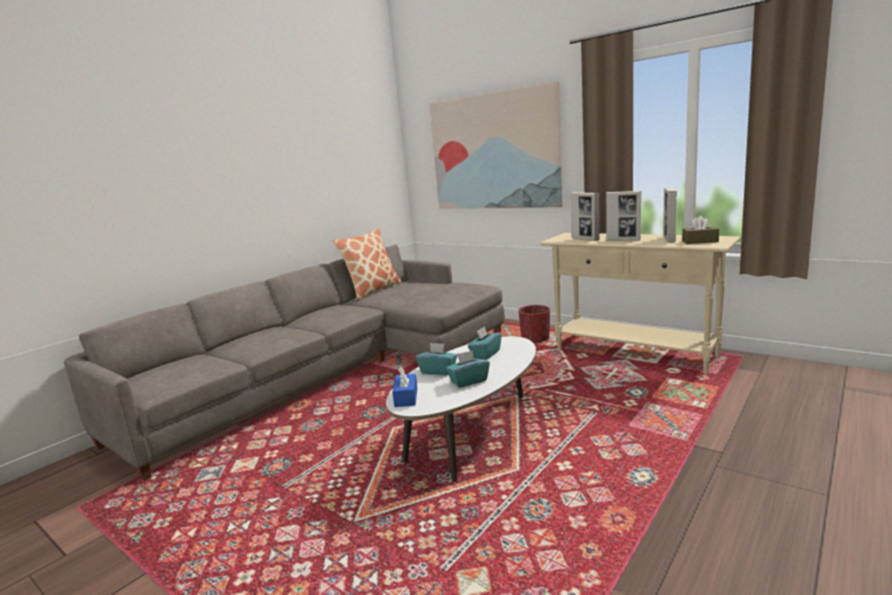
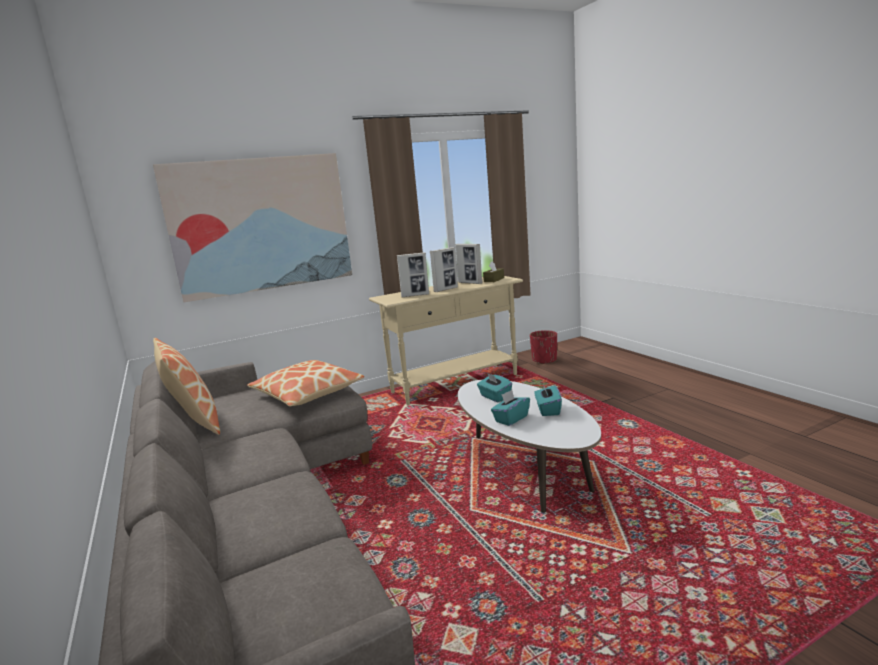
camera: 65 degrees left, 0 degrees up
(406, 397) = (558, 438): blue tissue box -> none
(432, 296) = (307, 393): none -> pillow
(535, 339) = (369, 408): red planter -> red planter (544, 360)

